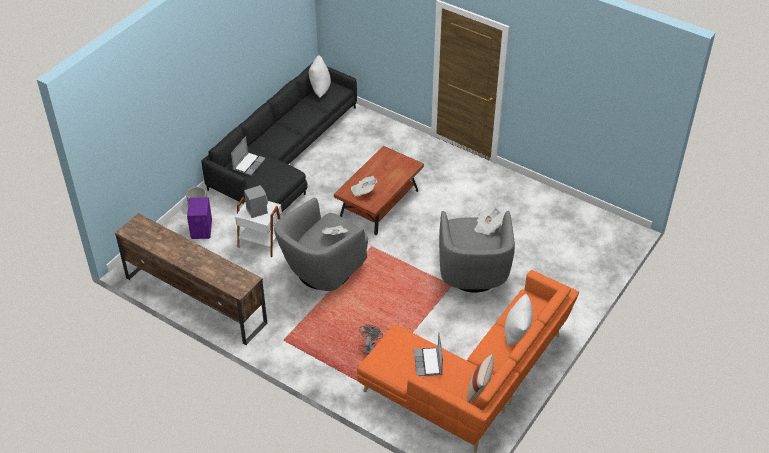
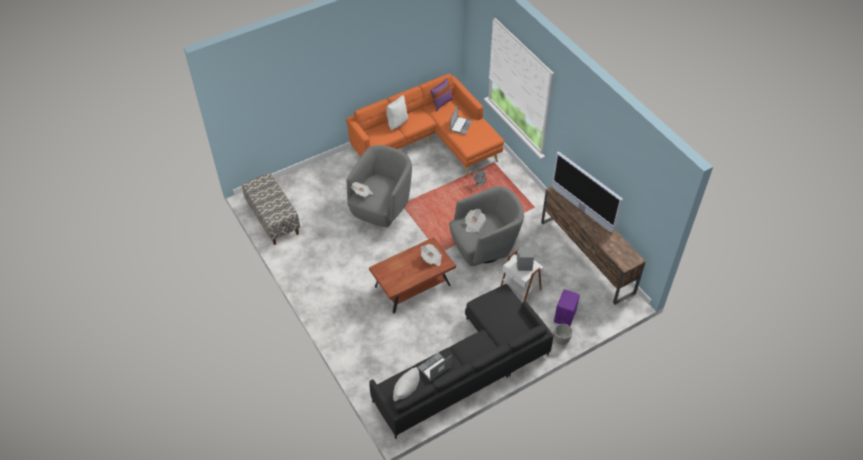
camera: 155 degrees left, 5 degrees up
(207, 266) = (582, 209): none -> television
(248, 164) = (511, 325): laptop -> laptop (434, 368)
(479, 390) = (441, 103): beige pillow -> purple pillow
(581, 218) = (273, 219): none -> bench

